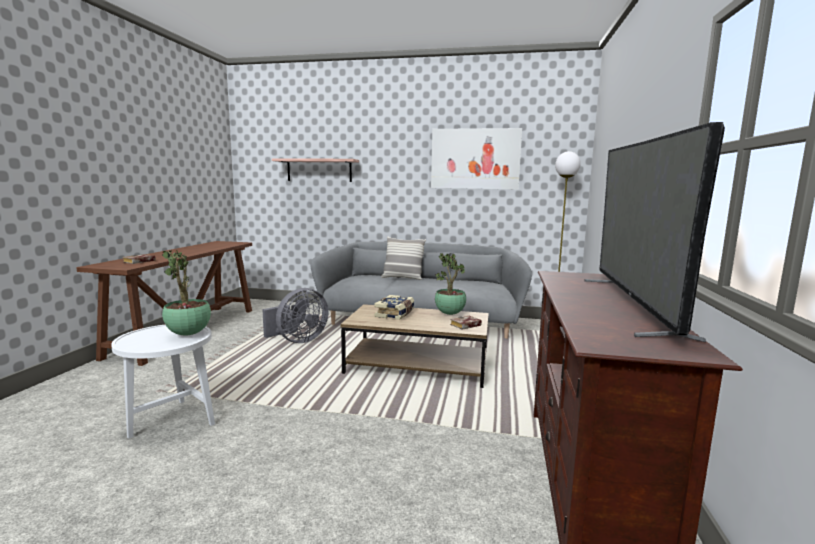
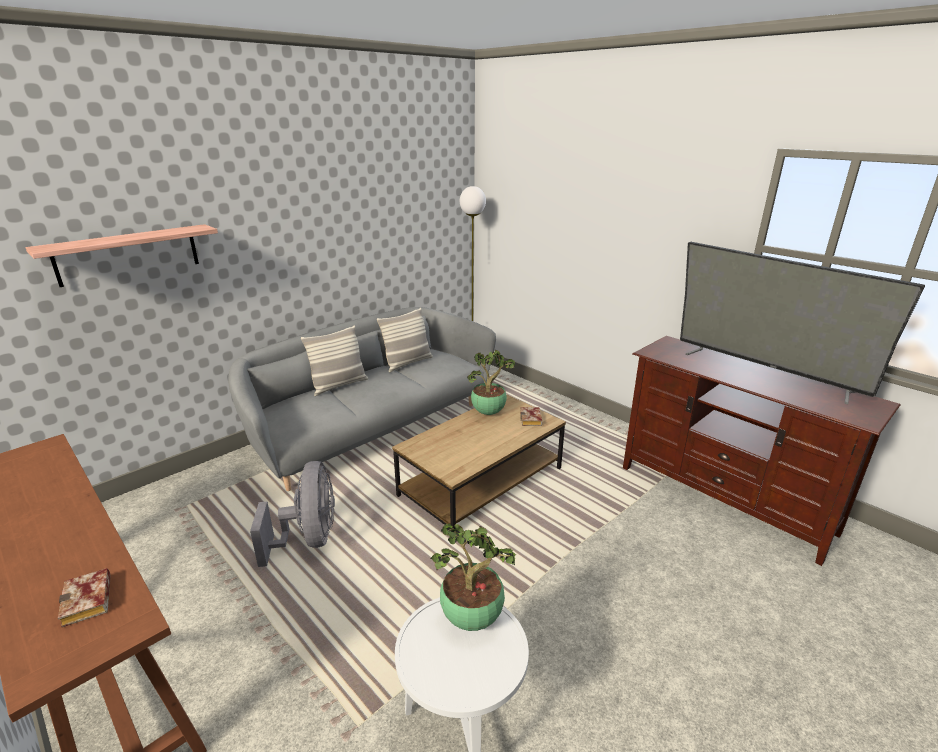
camera: 55 degrees left, 15 degrees up
(395, 314) = (456, 441): book -> none
(463, 282) = (407, 363): none -> pillow
(475, 159) = (369, 201): picture -> none

